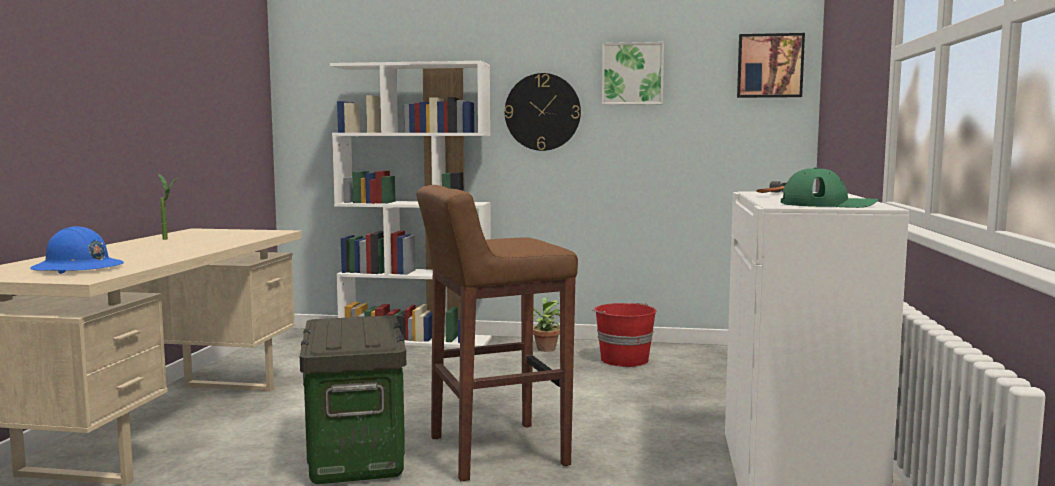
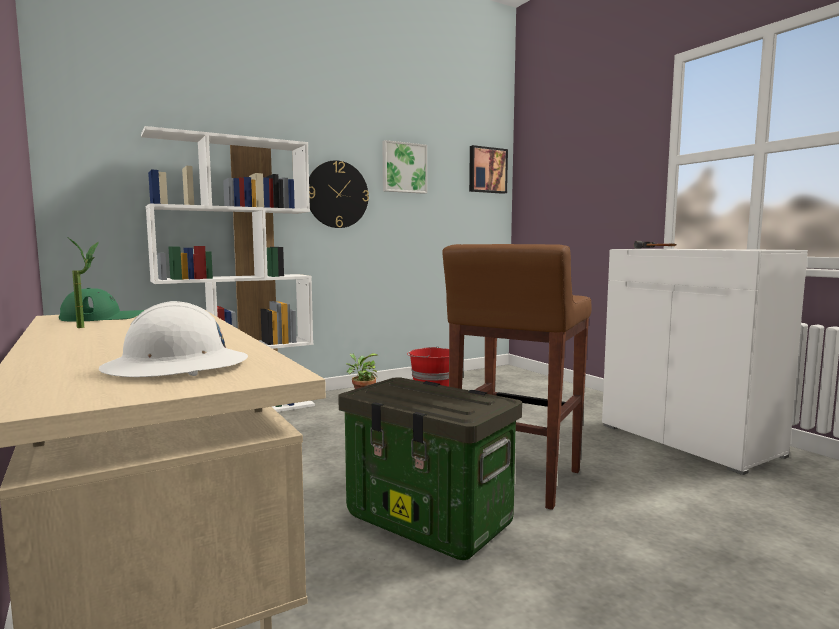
camera: 40 degrees left, 0 degrees up
(77, 268) = (177, 367): blue hard hat -> white hard hat
(828, 204) = (755, 249): green cap -> green cap (103, 317)

